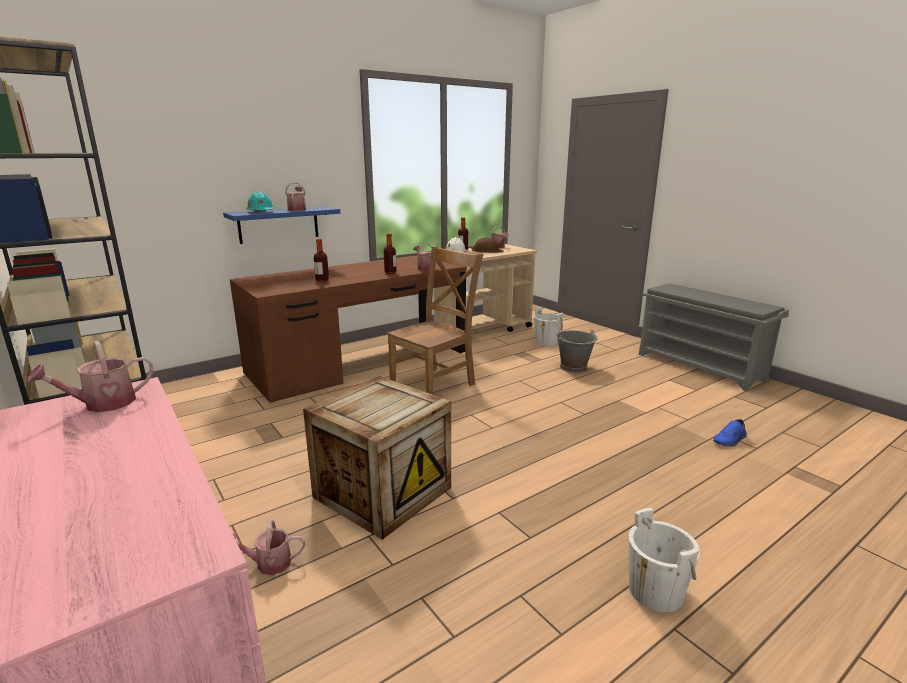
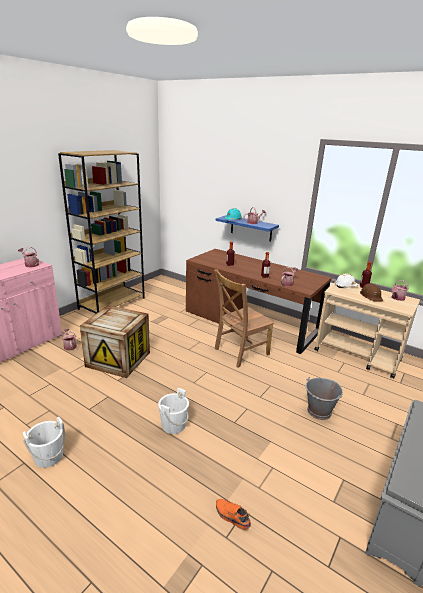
camera: 70 degrees right, 5 degrees up
(435, 384) = (239, 352): brown chair -> brown chair turned 120 degrees clockwise
(546, 342) = (365, 391): white bucket -> white bucket (173, 425)
(730, 440) = (231, 517): blue shoe -> orange shoe

